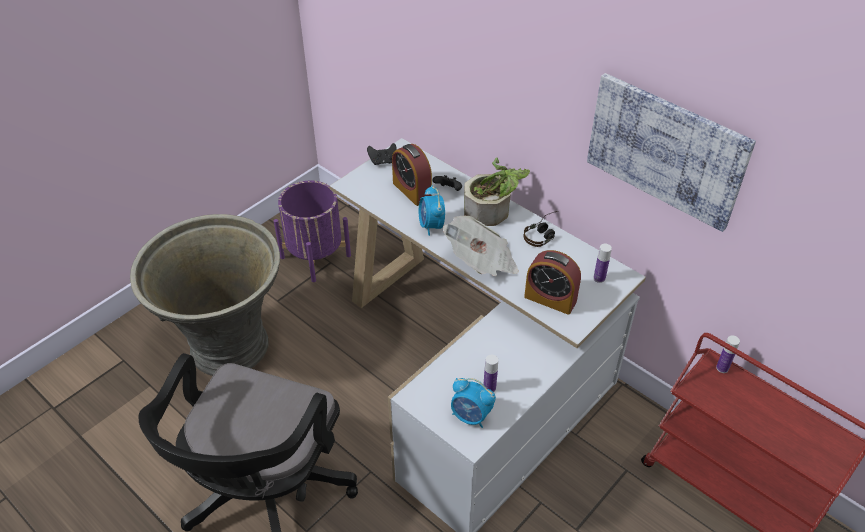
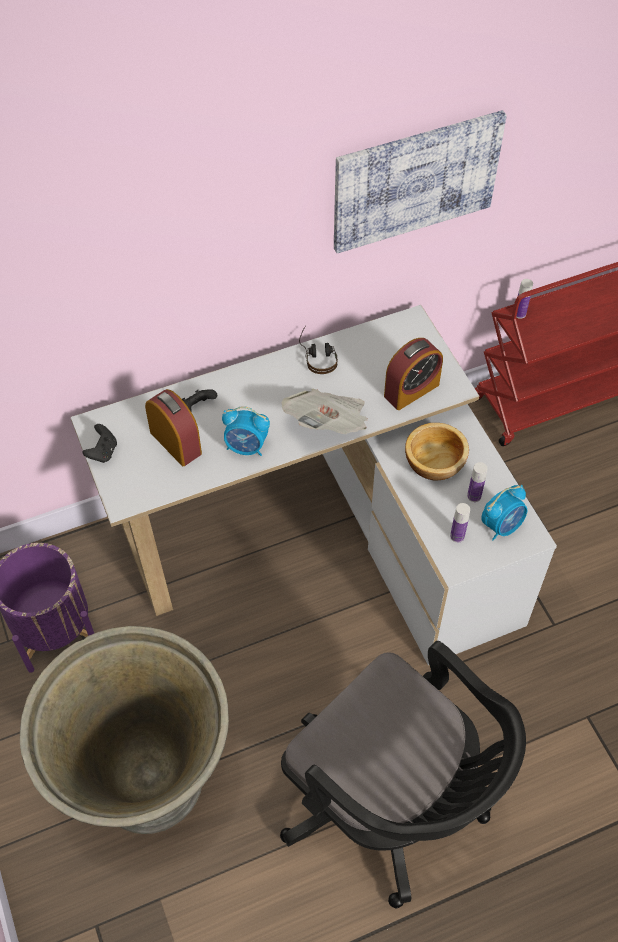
camera: 65 degrees left, 10 degrees up
(412, 190) = (175, 443): alarm clock -> alarm clock turned 120 degrees counterclockwise
(493, 210) = (255, 382): potted plant -> none
(507, 351) = (435, 462): none -> bowl
(599, 278) = (404, 339): bottle -> bottle (457, 536)

